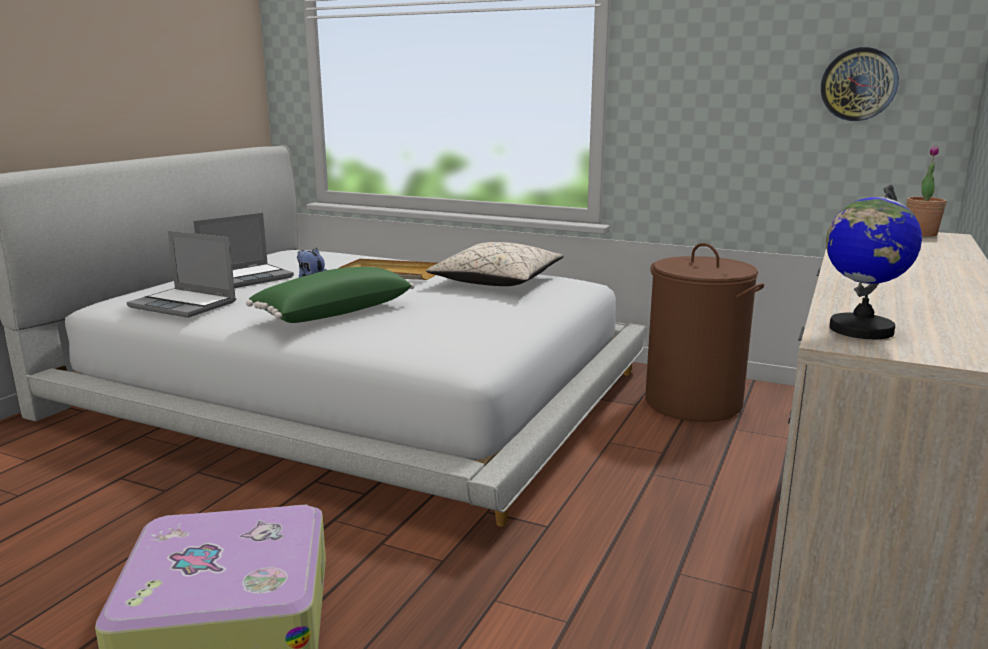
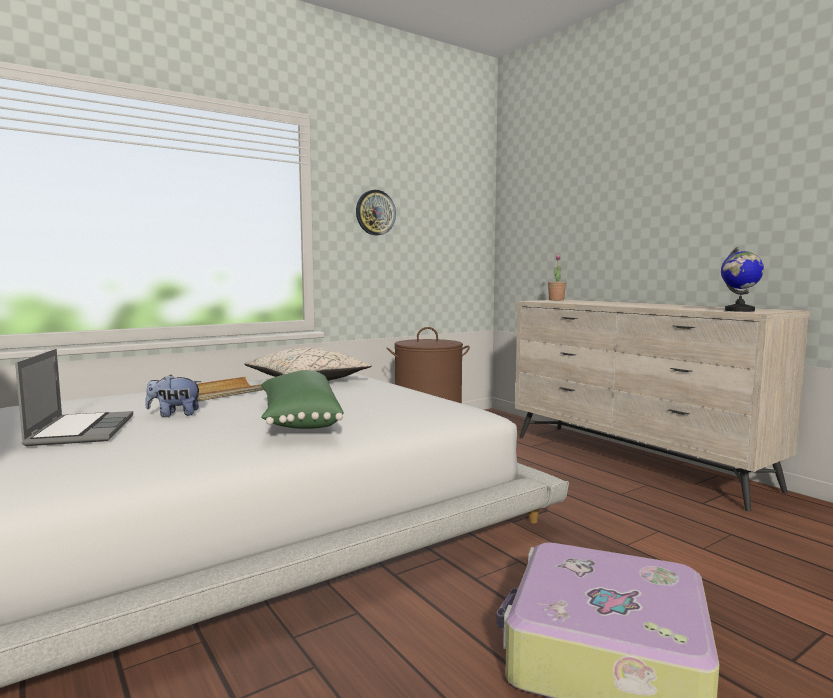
camera: 60 degrees left, 10 degrees down
(185, 304) = (125, 461): laptop -> none
(858, 84) = (451, 231): wall clock -> wall clock (375, 212)

